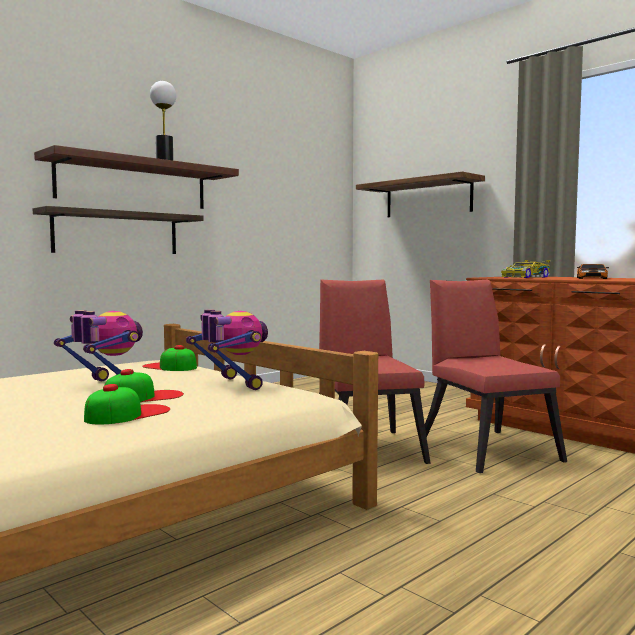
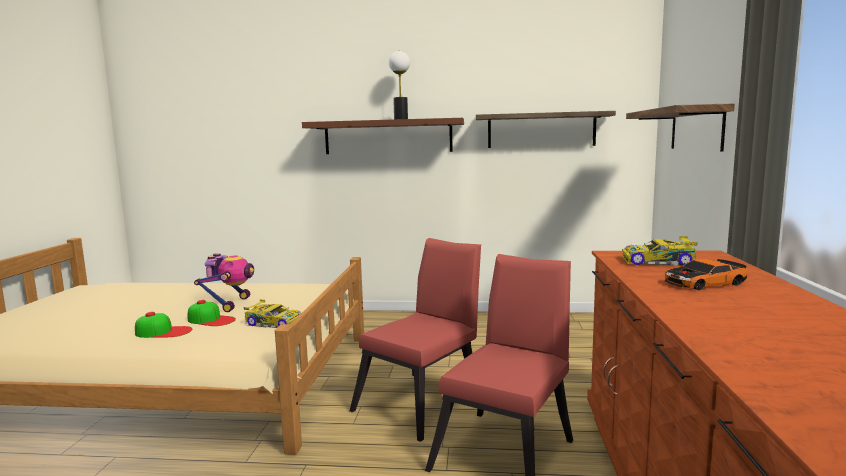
camera: 50 degrees right, 5 degrees up
(117, 233) = (374, 176): shelf -> shelf (541, 130)
(170, 367) = (309, 294): cap -> none
(231, 384) = (273, 323): toy robot -> toy car

